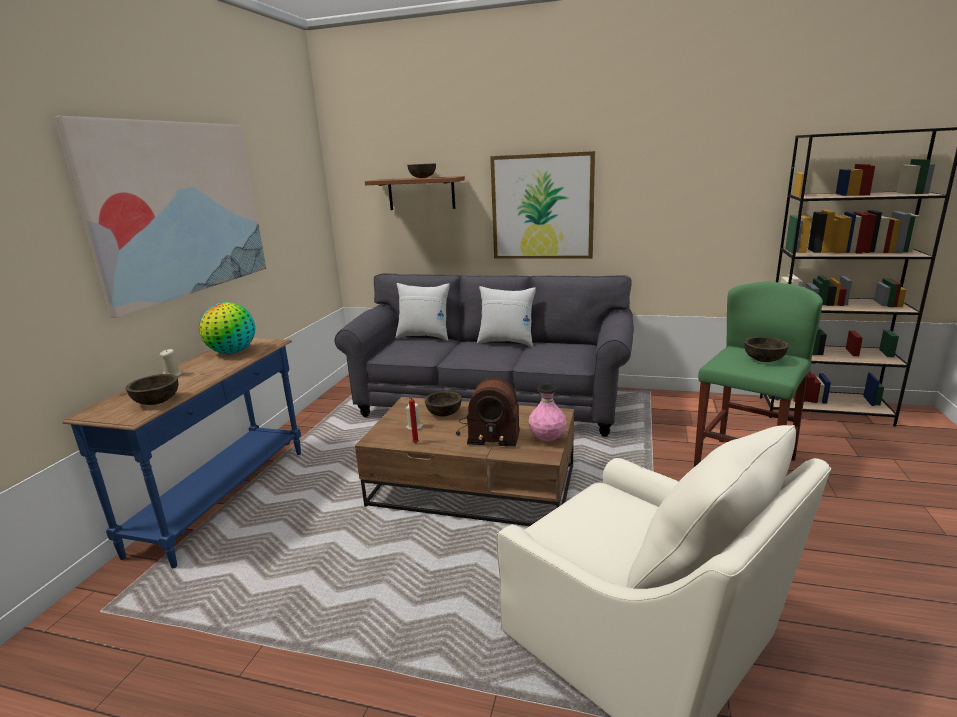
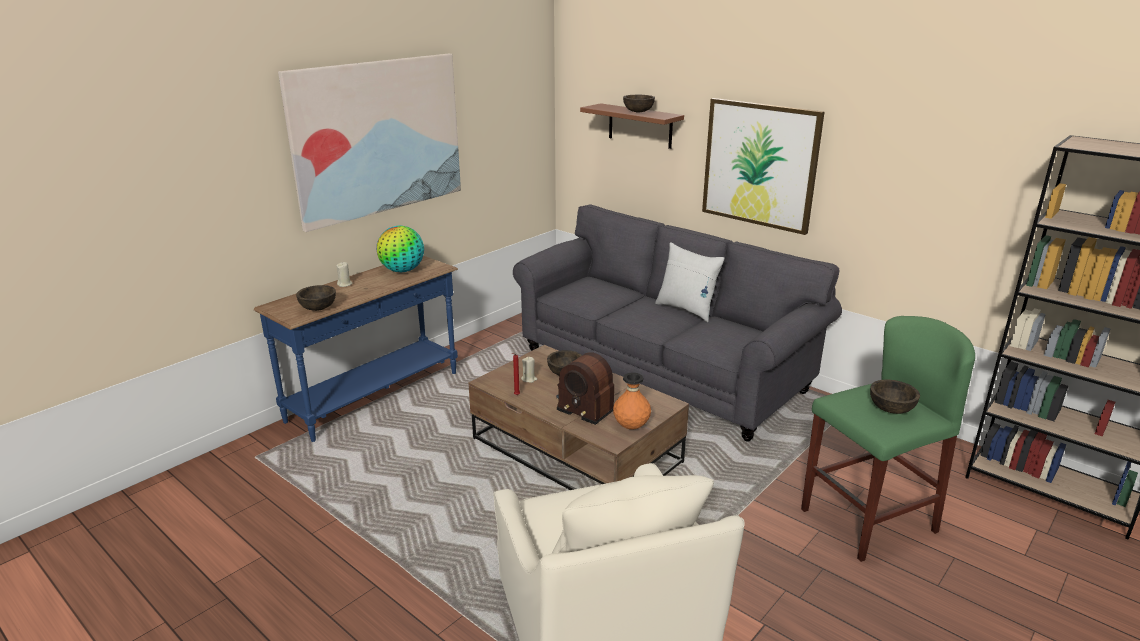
camera: 25 degrees right, 5 degrees up
(424, 337) = (609, 283): grey pillow -> none
(547, 439) = (631, 427): pink vase -> orange vase

